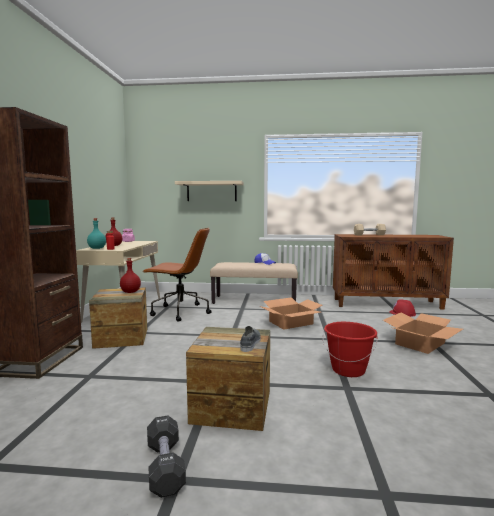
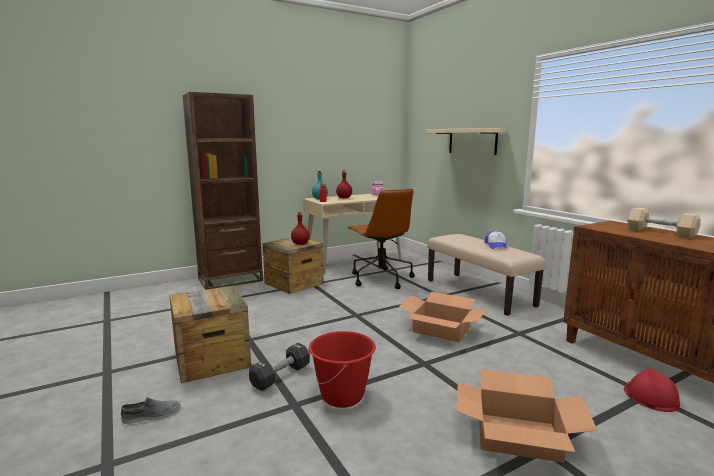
camera: 55 degrees right, 5 degrees up
(165, 467) = (119, 364): black dumbbell -> black dumbbell (281, 376)
(250, 342) = (204, 306): grey shoe -> grey shoe (152, 415)

